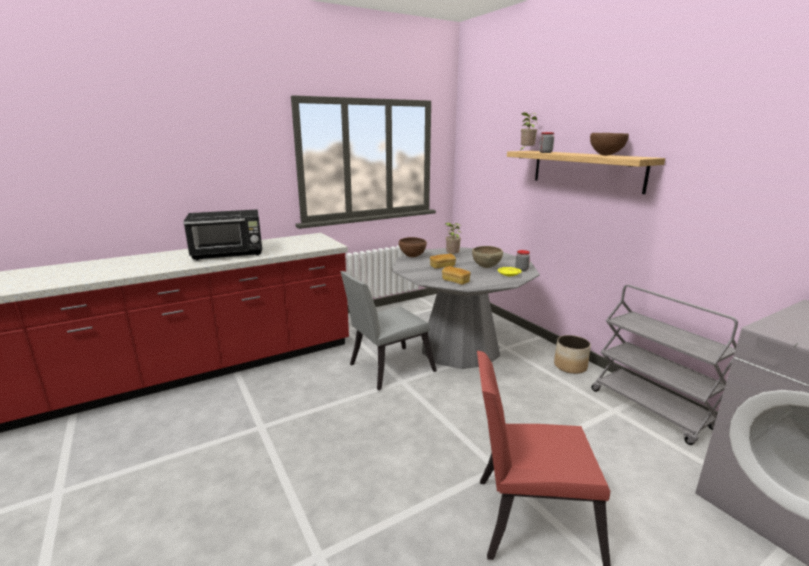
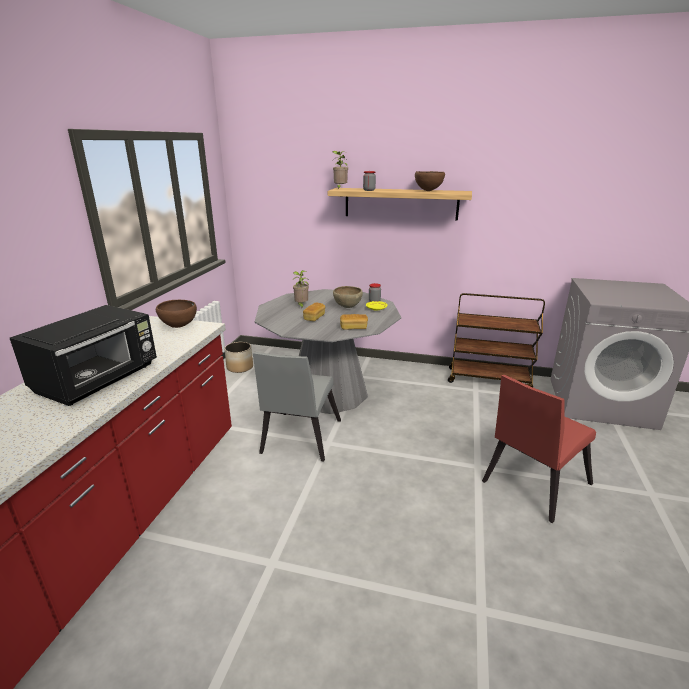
camera: 45 degrees left, 5 degrees up
(412, 257) = (267, 316): brown bowl -> brown bowl (179, 327)
(570, 366) = (416, 371): planter -> planter (240, 367)
(651, 409) = (489, 379): grey cart -> brown cart

